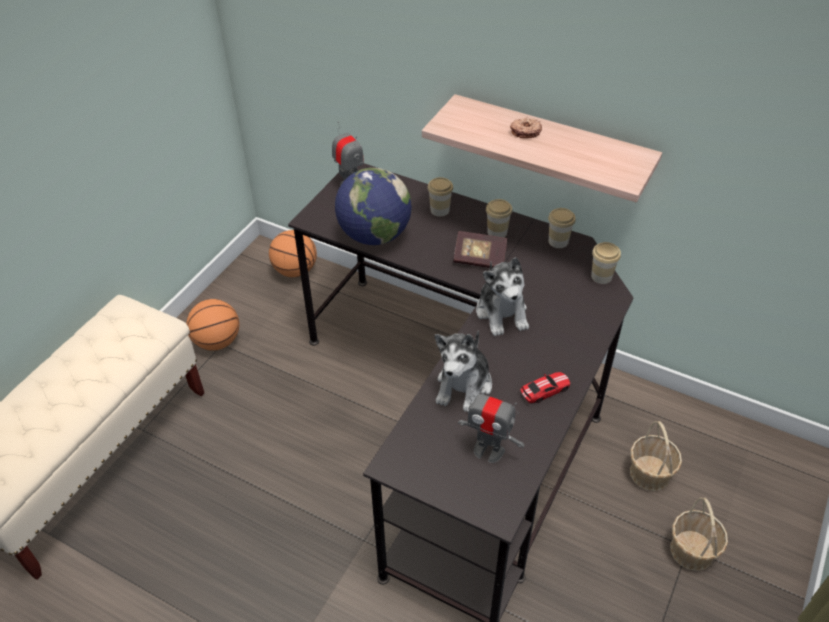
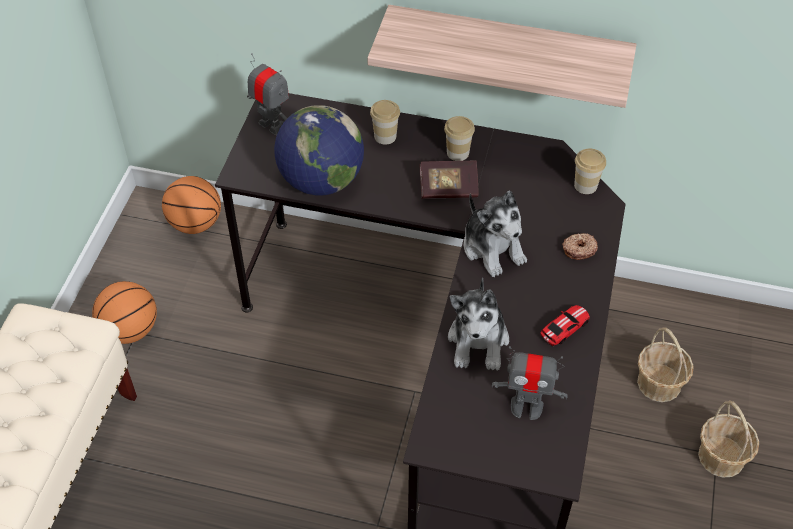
camera: 15 degrees left, 5 degrees up
(525, 131) = (483, 41): donut -> donut (579, 249)
(558, 241) = (527, 152): cup -> none

